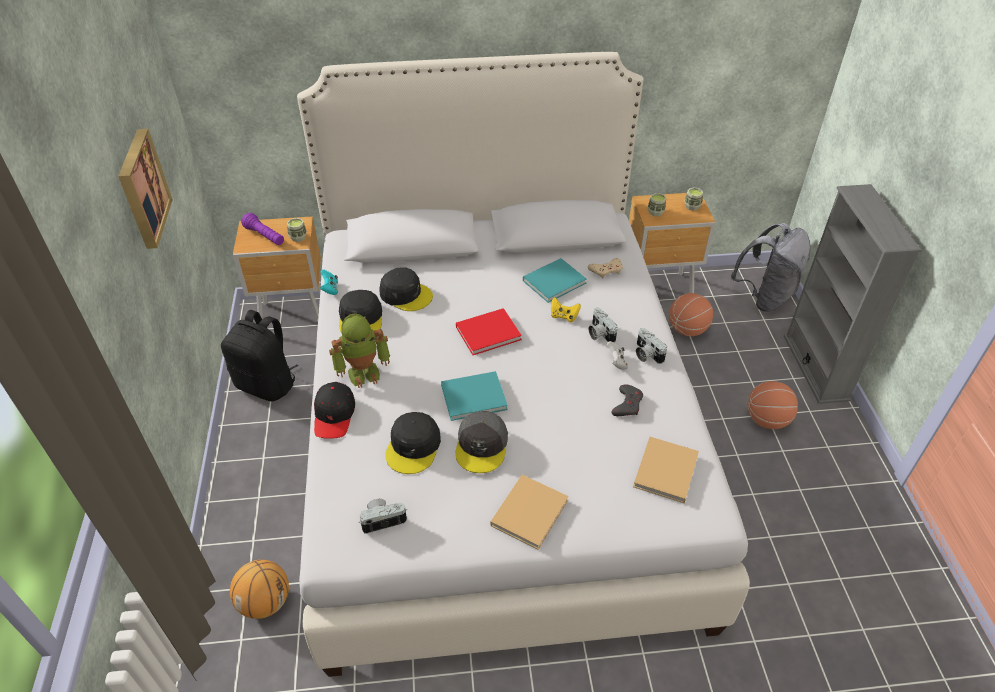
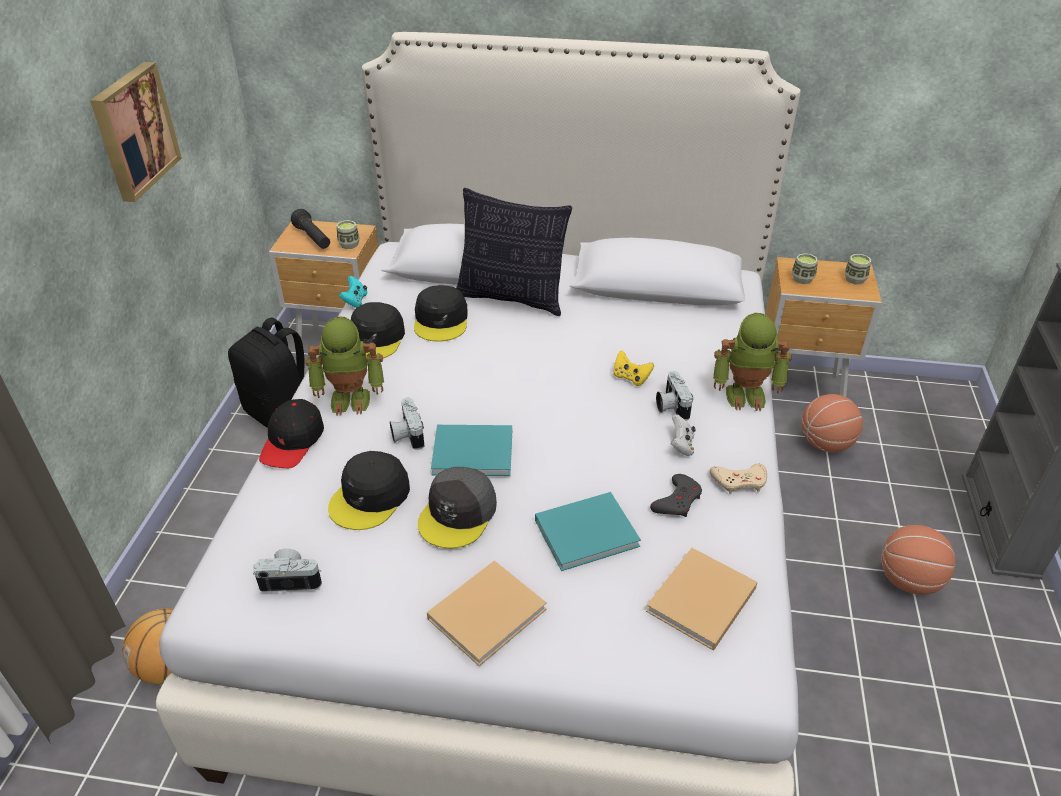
camera: 15 degrees right, 5 degrees down
(265, 236) = (313, 238): purple flashlight -> black flashlight
(406, 294) = (441, 321): black cap -> black cap turned 45 degrees clockwise
(452, 266) = (512, 298): none -> pillow
(490, 333) = (526, 381): red book -> none
(555, 281) = (636, 335): turquoise book -> turquoise book (589, 532)
(606, 270) = (708, 333): beige game controller -> beige game controller (739, 481)
(646, 354) = (726, 442): camera -> camera (407, 434)
(647, 314) = (745, 394): none -> toy robot
(764, 297) = (946, 422): grey backpack -> none

